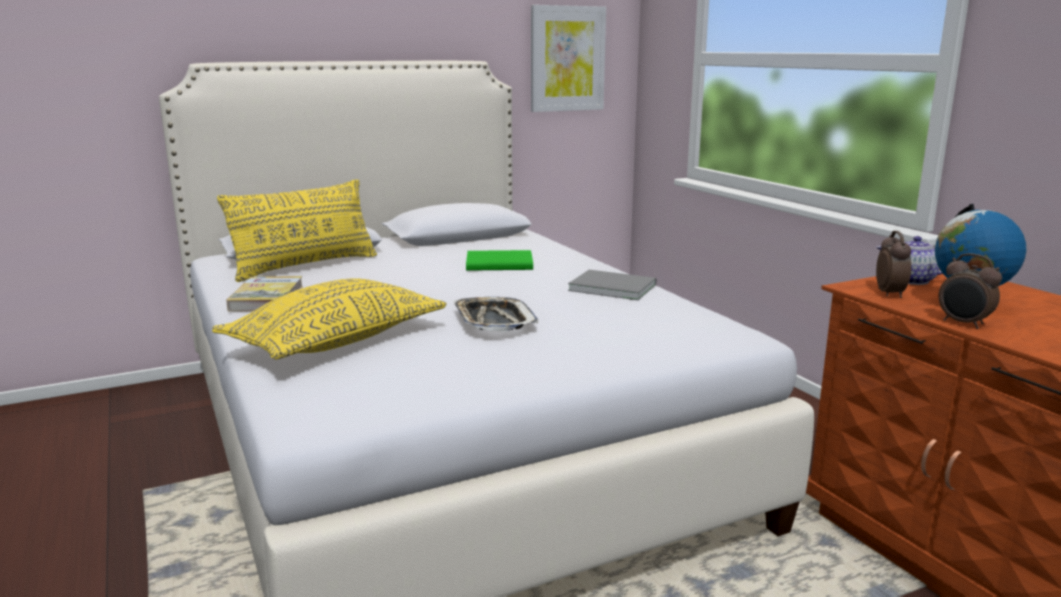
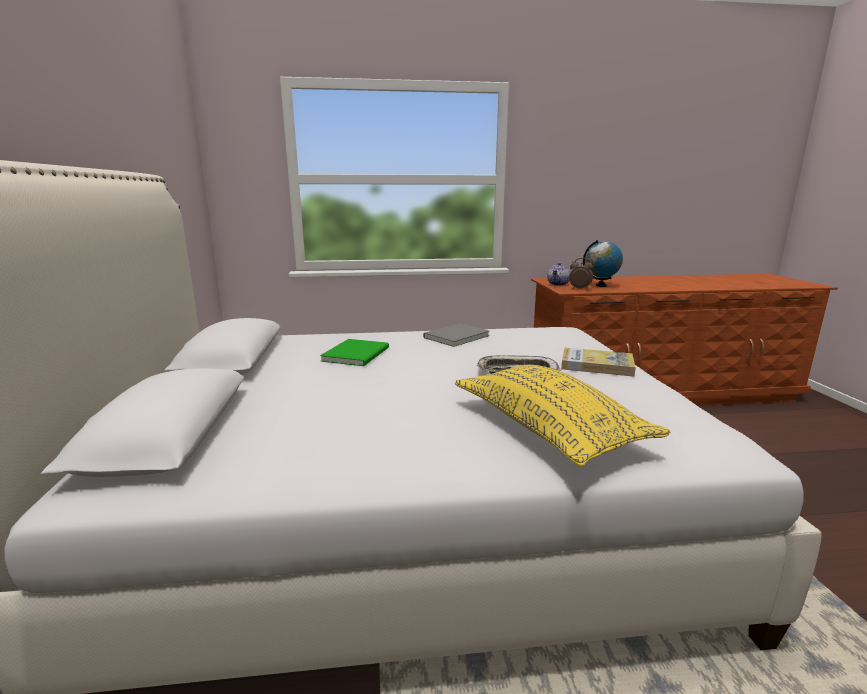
camera: 70 degrees left, 0 degrees up
(267, 298) = (369, 459): book -> book (596, 365)
(305, 266) = (247, 431): yellow pillow -> none
(567, 59) = (179, 177): picture -> none
(963, 324) = (626, 290): alarm clock -> none

